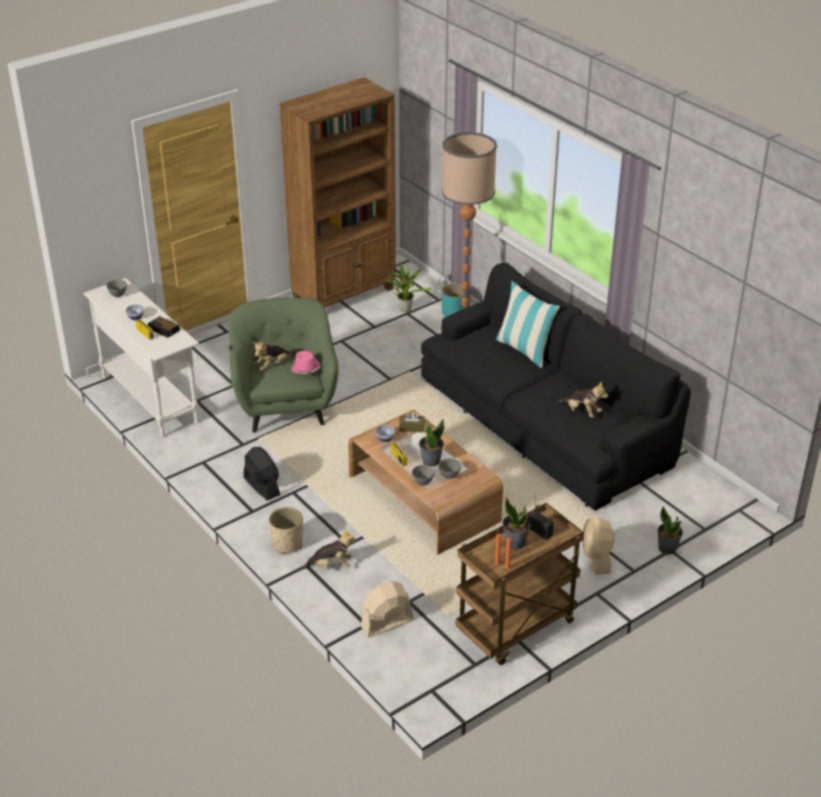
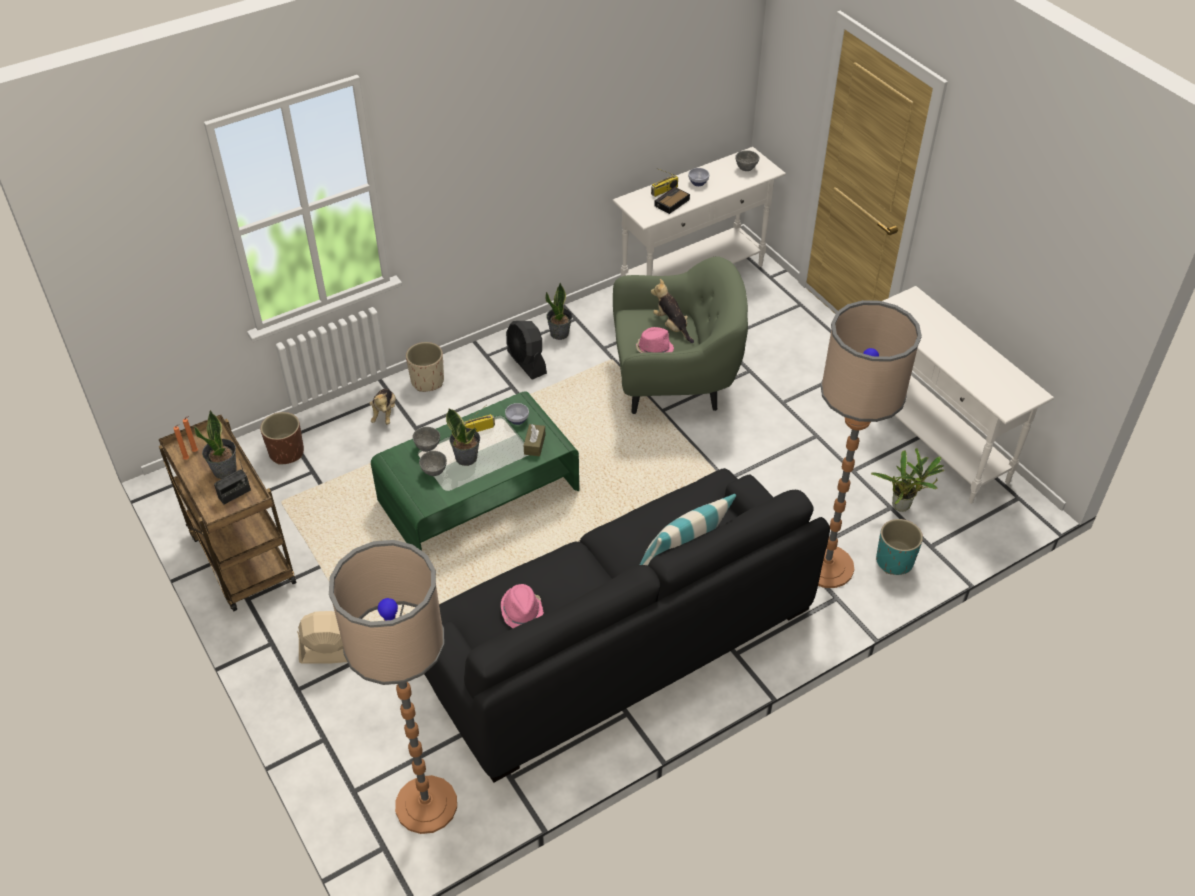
camera: 95 degrees right, 10 degrees up
(261, 486) = (526, 362): black fan -> black fan turned 90 degrees clockwise
(344, 294) = (934, 443): brown bookcase -> white console table
(387, 623) = (286, 452): beige fan -> brown planter
(423, 499) = (478, 496): brown coffee table -> green coffee table
(582, 411) = (522, 611): plush toy -> pink hat
(667, 548) = (329, 736): potted plant -> potted plant (560, 333)
(702, 495) = (426, 805): none -> floor lamp

